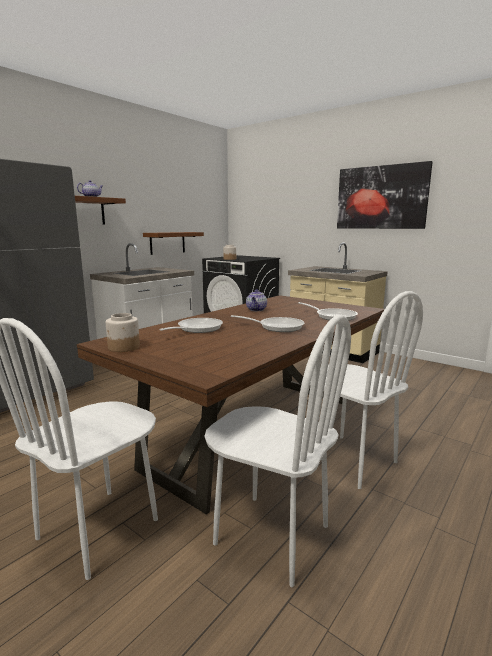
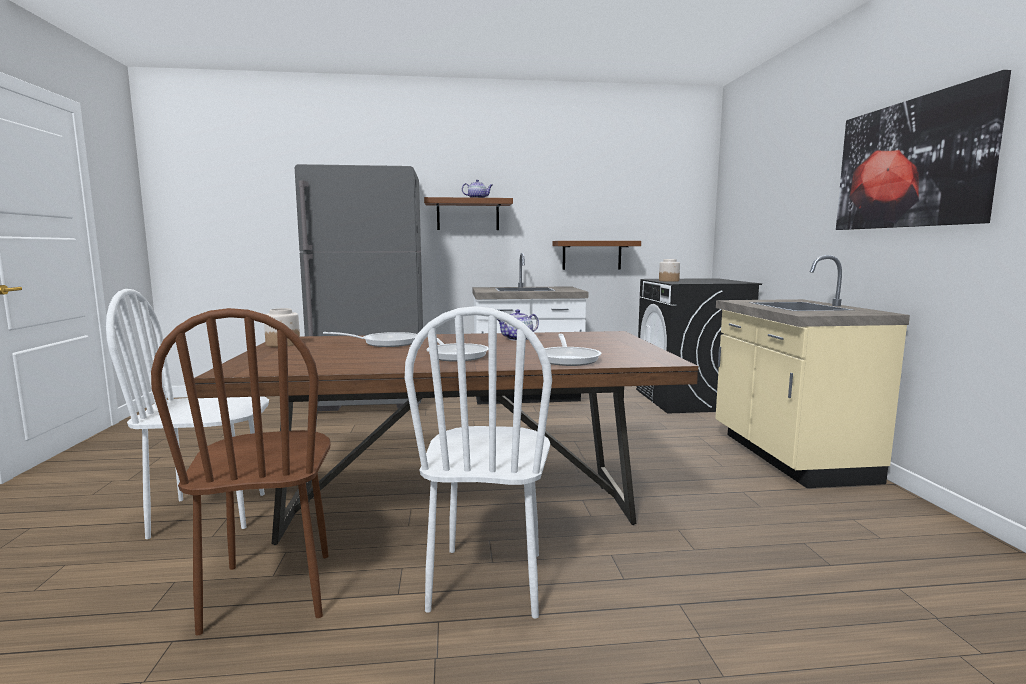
camera: 45 degrees right, 5 degrees down
(271, 535) = (270, 591): white chair -> brown chair

